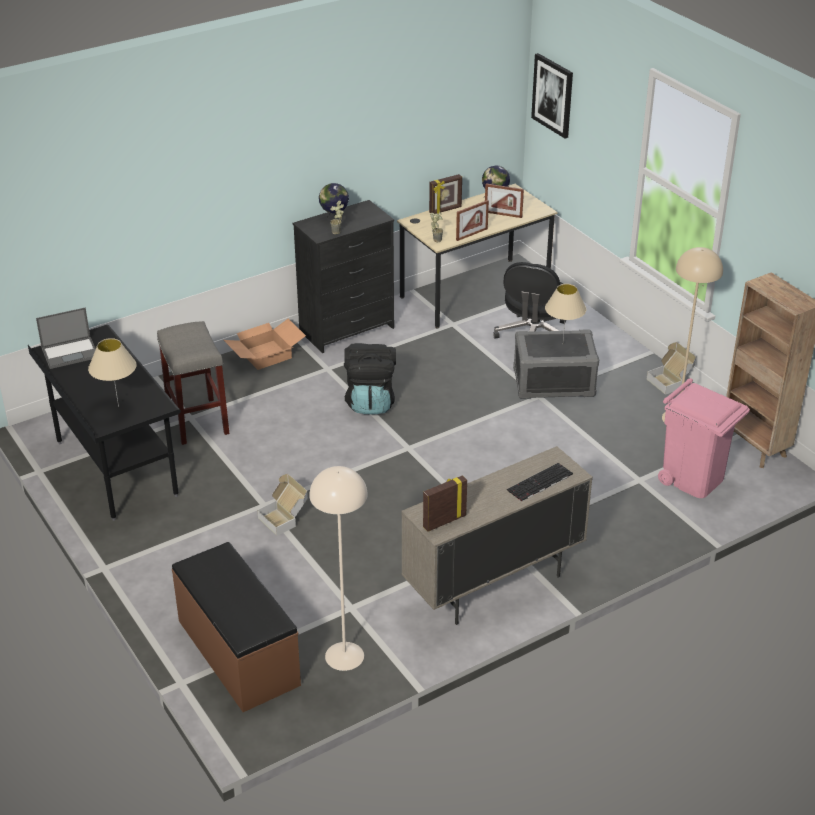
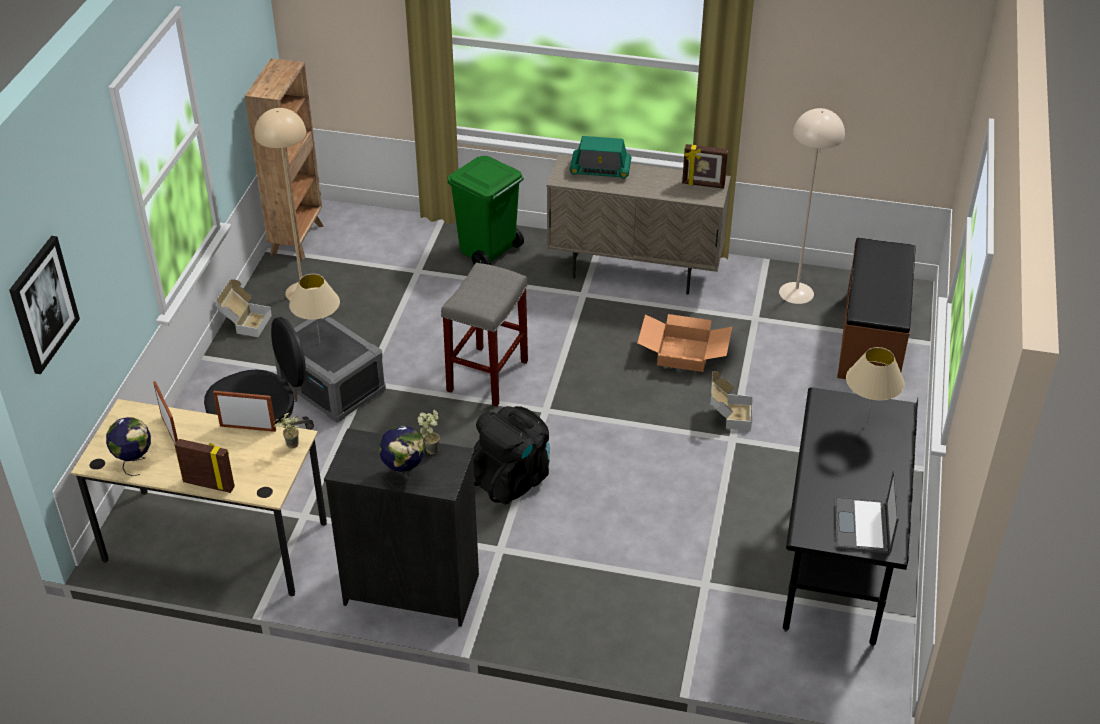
camera: 135 degrees left, 5 degrees up
(71, 352) = (862, 526): laptop -> laptop turned 105 degrees counterclockwise
(198, 421) = (701, 572): grey stool -> grey stool (487, 375)
(265, 355) = (538, 615): cardboard box -> cardboard box (684, 353)
(540, 483) = (600, 170): keyboard -> radio
(620, 526) = (488, 252): none -> green trash can
(693, 478) = (380, 248): pink trash can -> none

